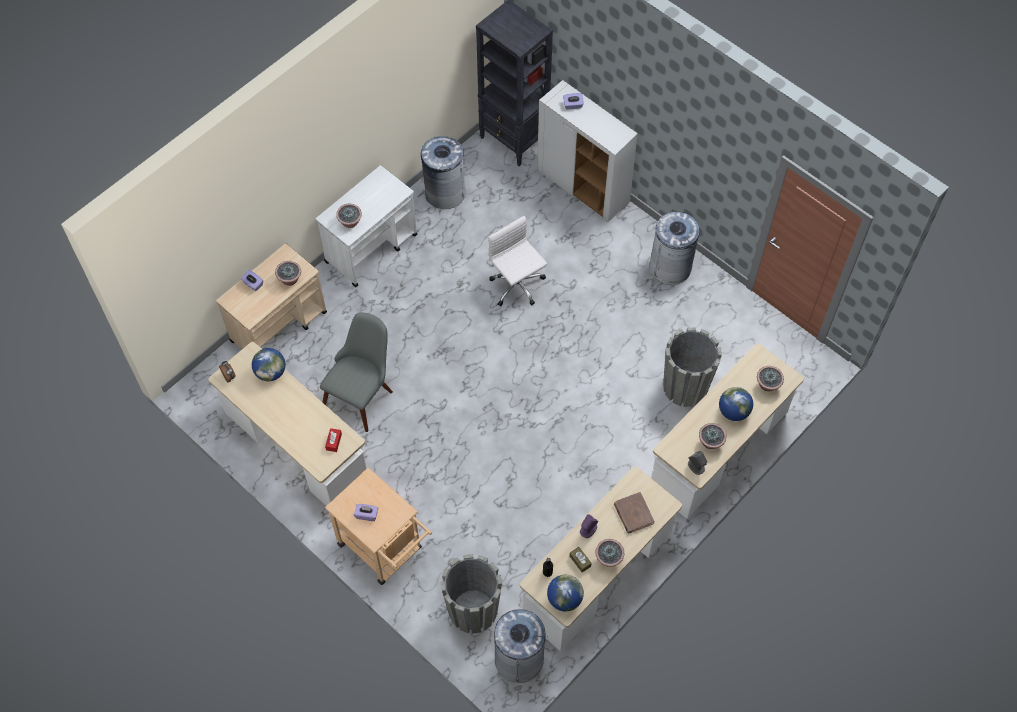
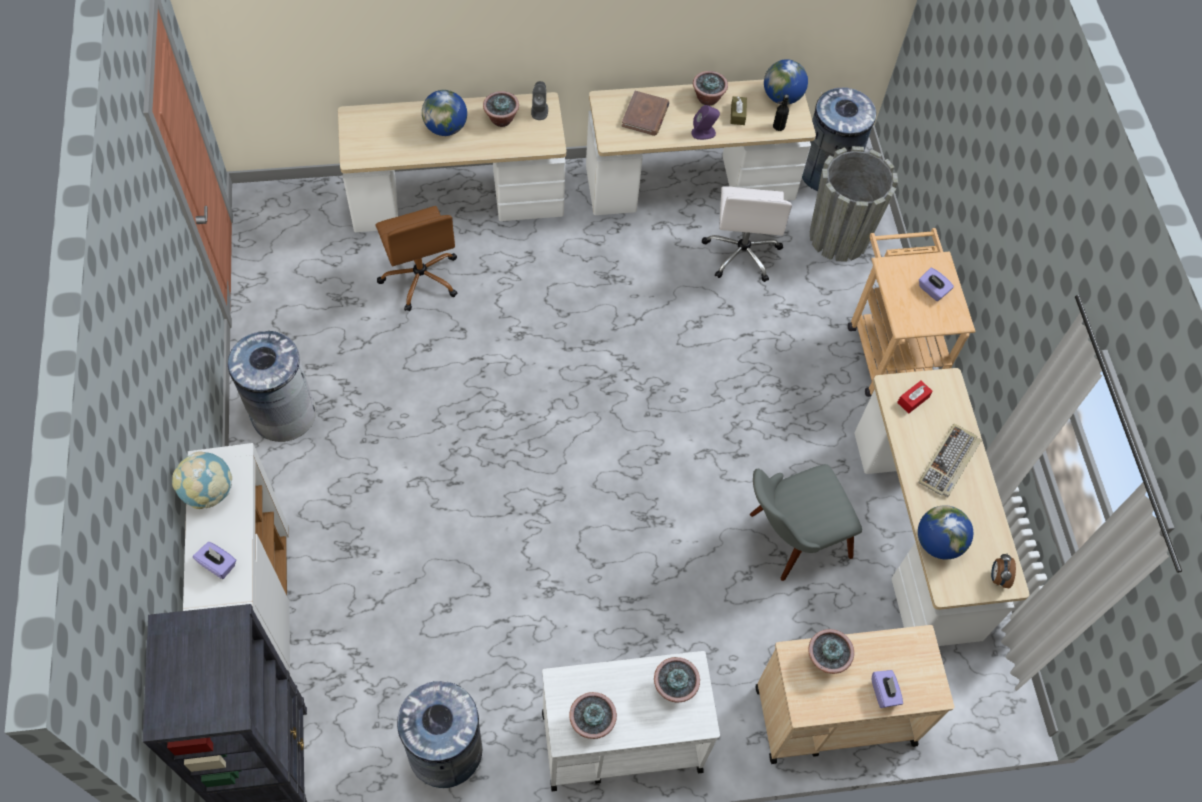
camera: 145 degrees left, 0 degrees up
(291, 420) = (949, 462): none -> keyboard
(517, 286) = (483, 531): white office chair -> white office chair (742, 253)
(609, 125) = (208, 492): none -> globe
(685, 387) = (421, 277): grey planter -> brown office chair
(767, 385) = (382, 126): potted plant -> potted plant (591, 722)

